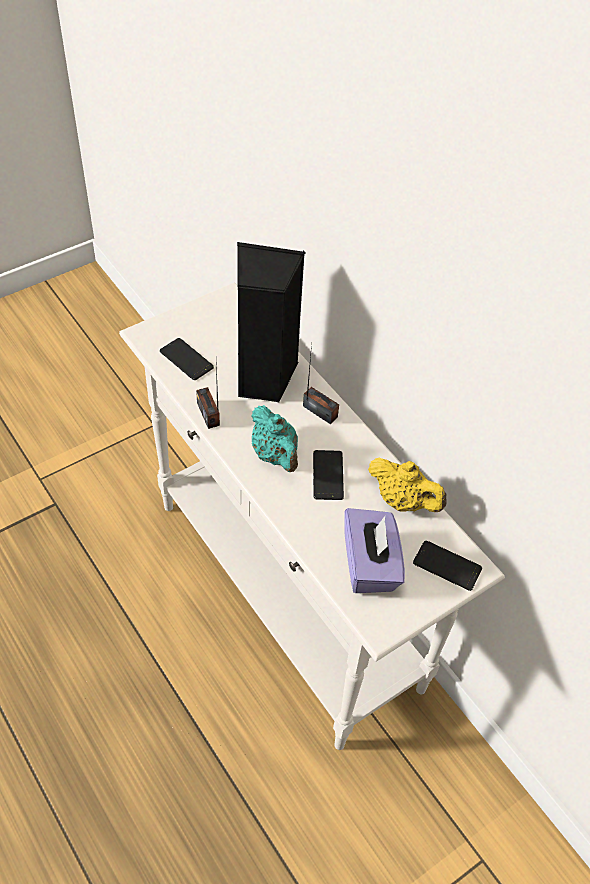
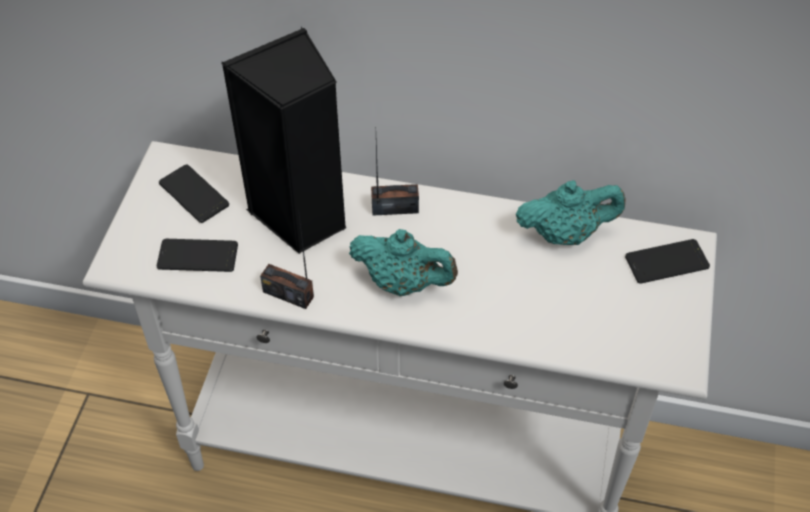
camera: 40 degrees left, 0 degrees up
(328, 475) = (474, 263): phone -> phone (194, 194)
(370, 565) = (606, 315): purple tissue box -> none
(403, 501) = (565, 234): yellow teapot -> turquoise teapot

